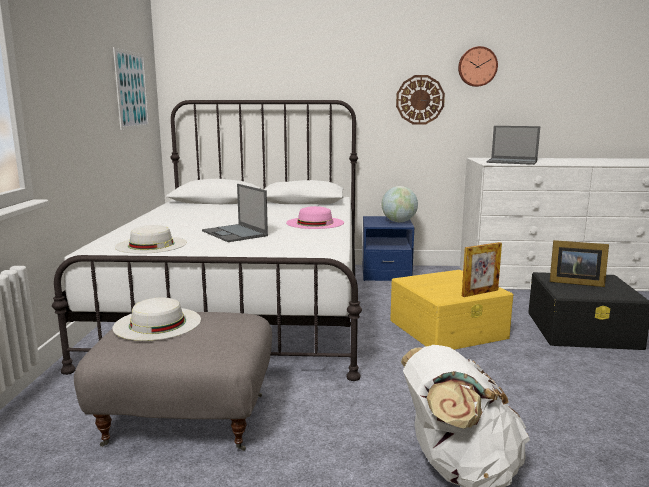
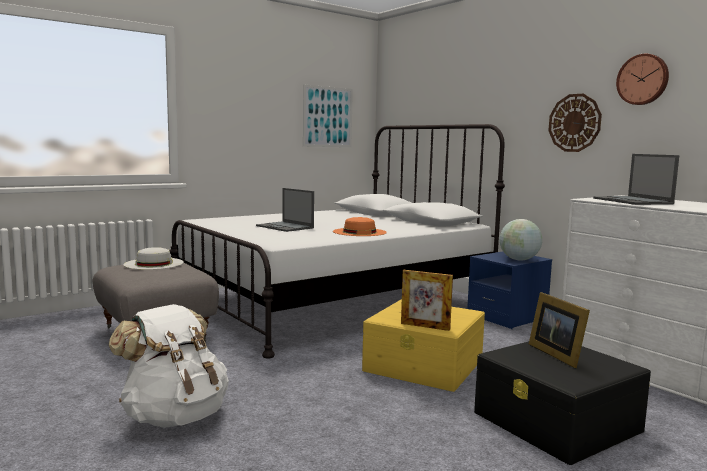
camera: 50 degrees right, 5 degrees down
(151, 245) = (225, 223): white hat -> none
(235, 233) = (285, 227): laptop -> laptop turned 60 degrees counterclockwise
(315, 223) = (359, 232): pink hat -> orange hat

